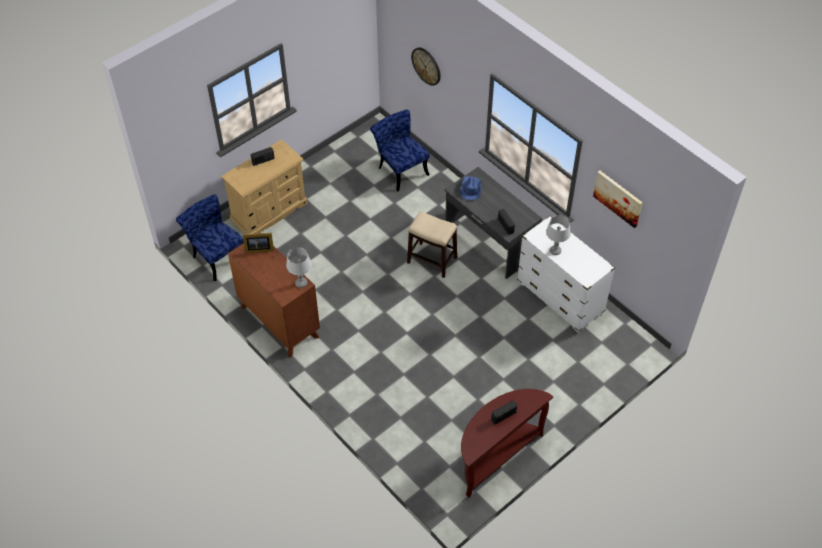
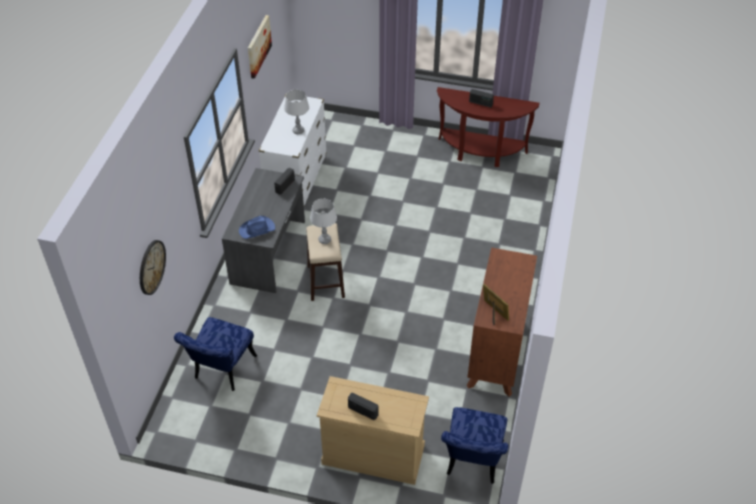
camera: 125 degrees left, 5 degrees down
(301, 283) = (499, 257): grey table lamp -> grey table lamp (324, 240)

